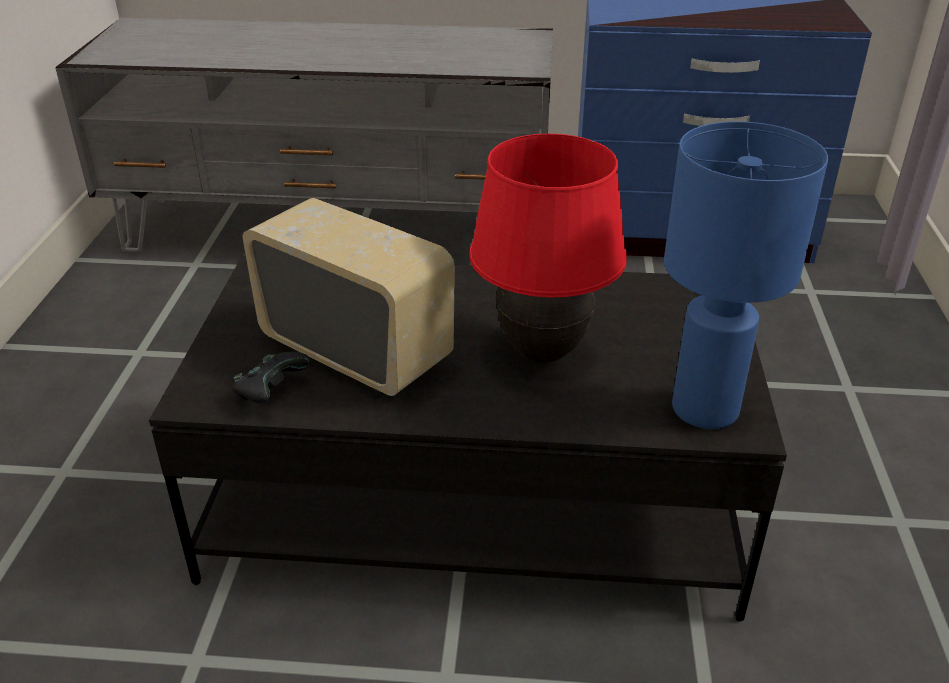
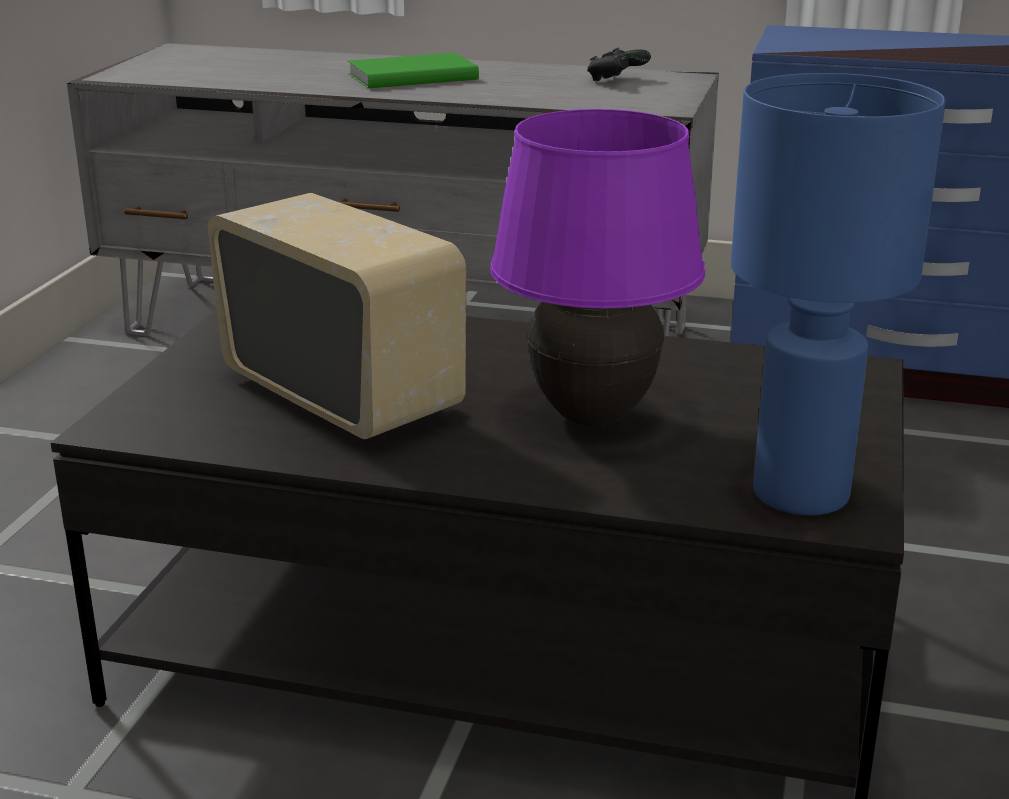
camera: 10 degrees right, 10 degrees down
(271, 392) = (215, 428): black game controller -> black game controller (616, 80)
(326, 45) = (410, 76): none -> green book
(543, 353) = (593, 417): red table lamp -> purple table lamp

